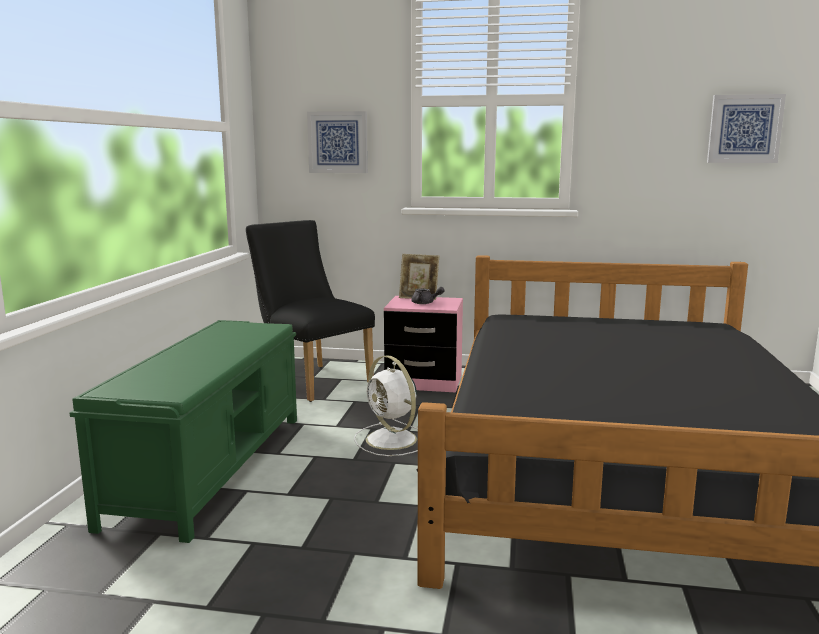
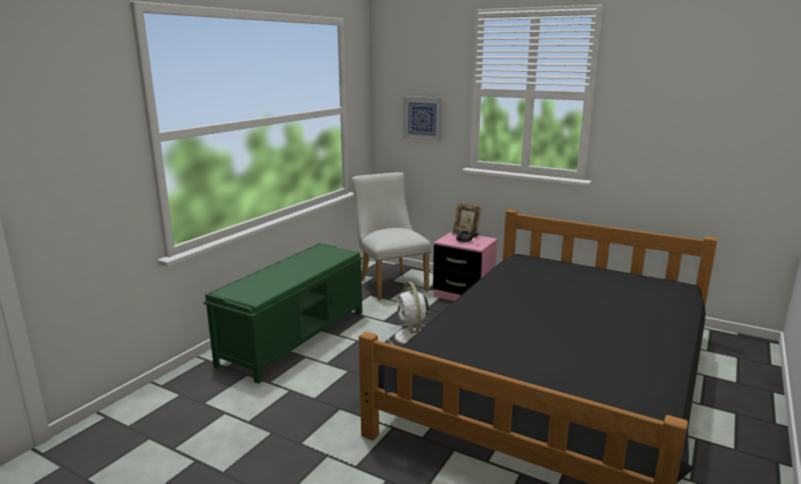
camera: 20 degrees right, 5 degrees up
(312, 380) = (390, 283): black chair -> white chair
(744, 129) = (733, 127): picture -> none

